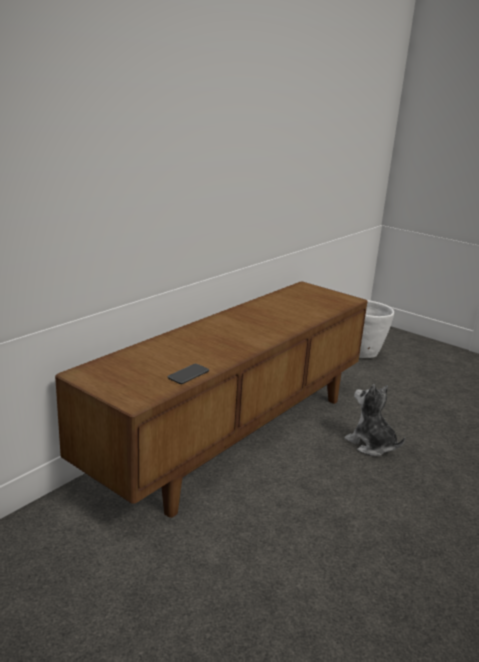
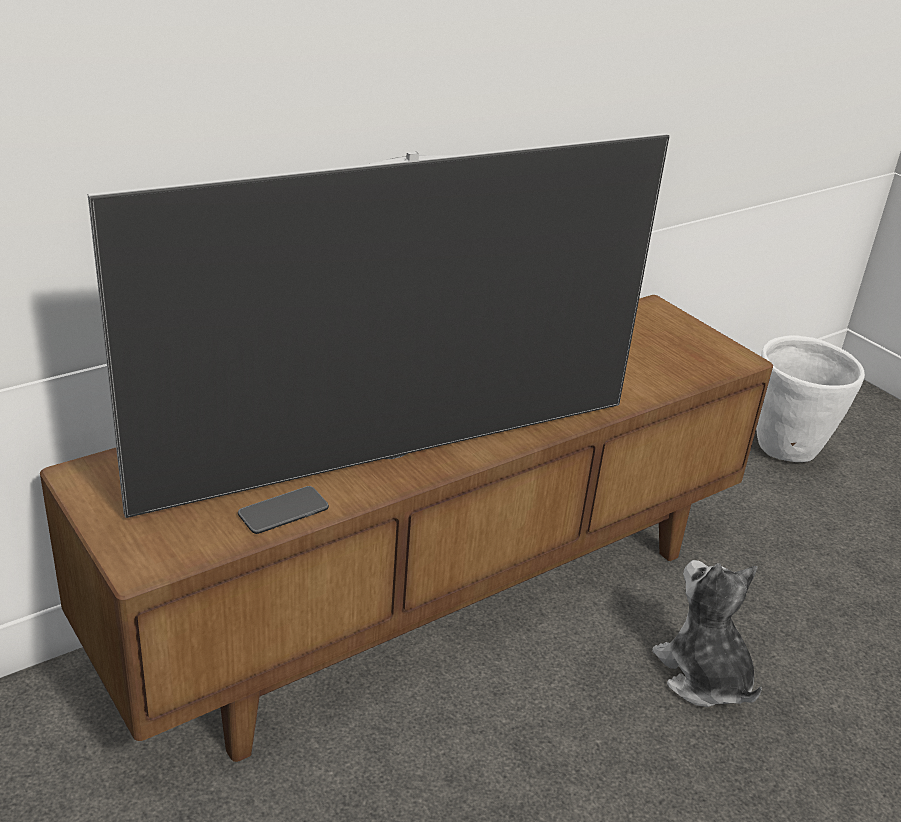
camera: 15 degrees right, 10 degrees up
(225, 348) = (394, 455): none -> television

